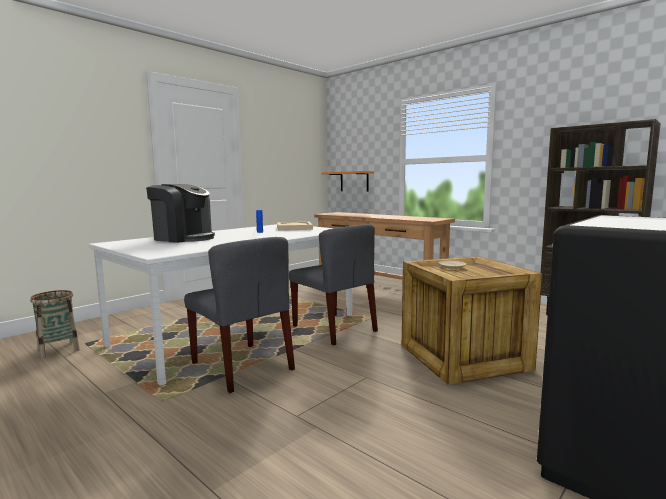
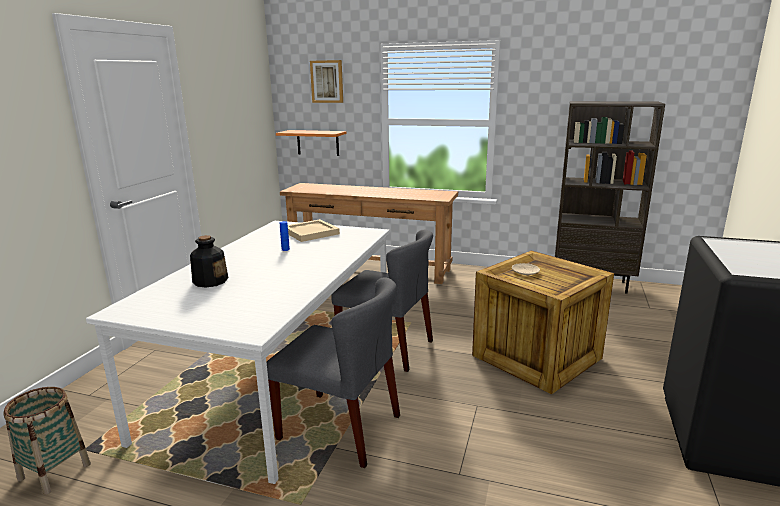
camera: 25 degrees left, 10 degrees up
(183, 238) = (210, 281): coffee machine -> bottle
(362, 133) = (327, 81): none -> picture

